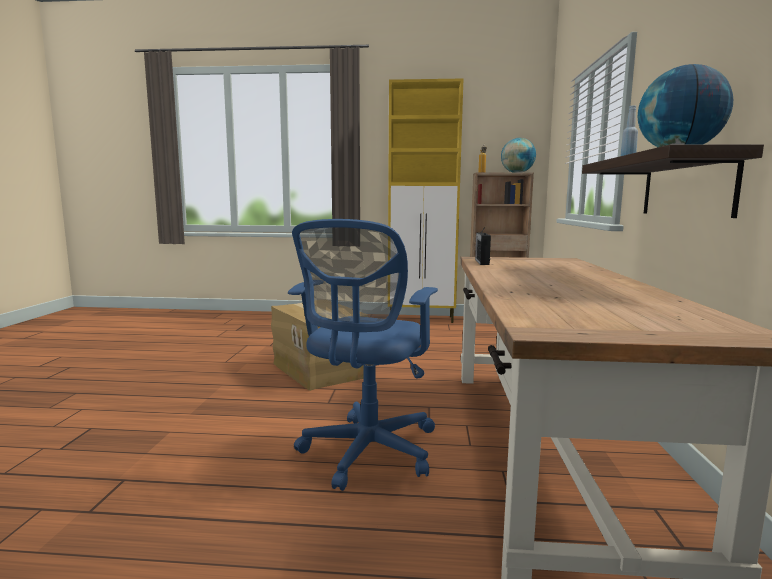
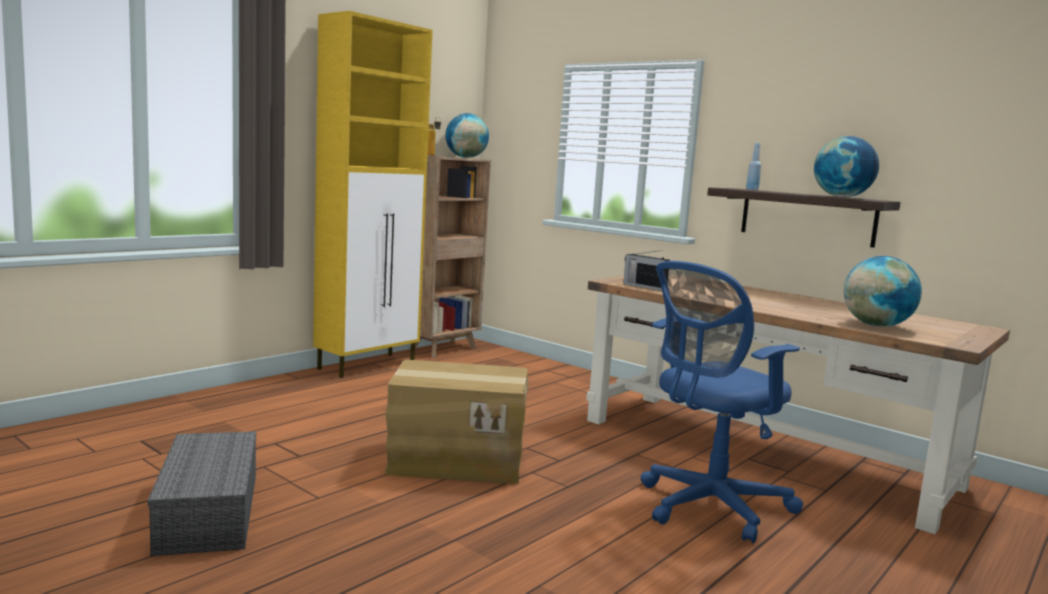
camera: 55 degrees left, 0 degrees up
(184, 353) = (210, 513): none -> grey storage box
(366, 453) = (708, 507): blue office chair -> blue office chair turned 90 degrees clockwise
(544, 304) = (876, 326): none -> globe

